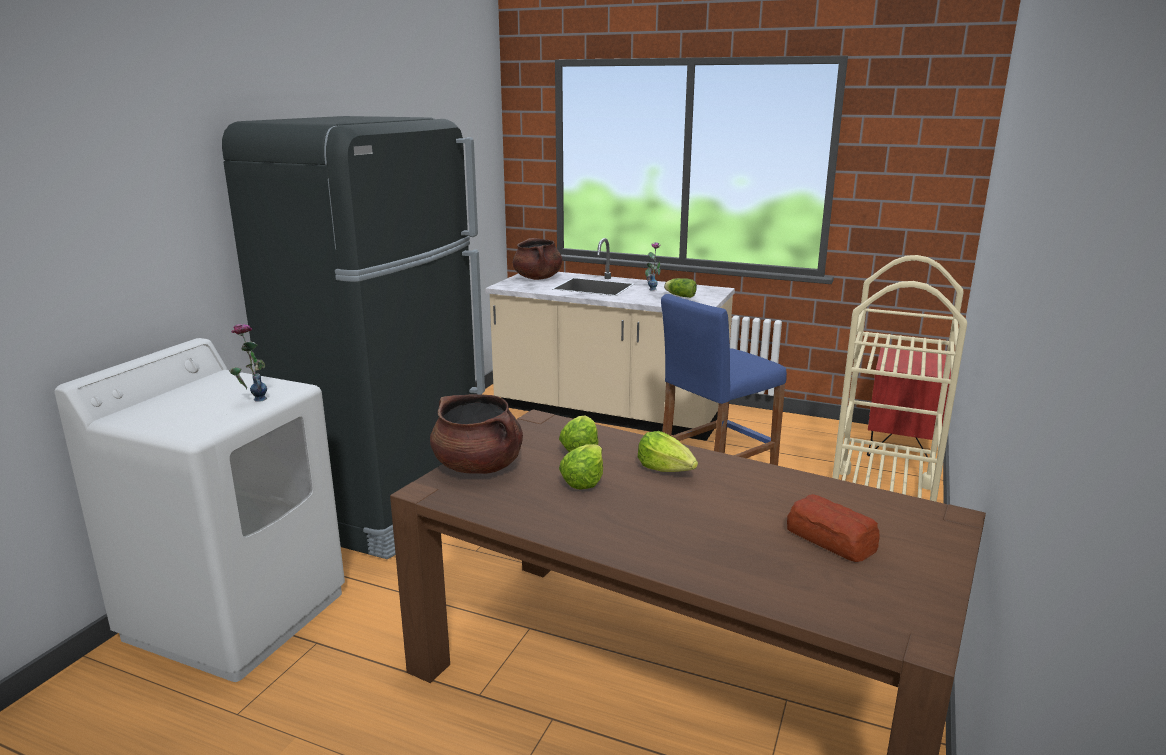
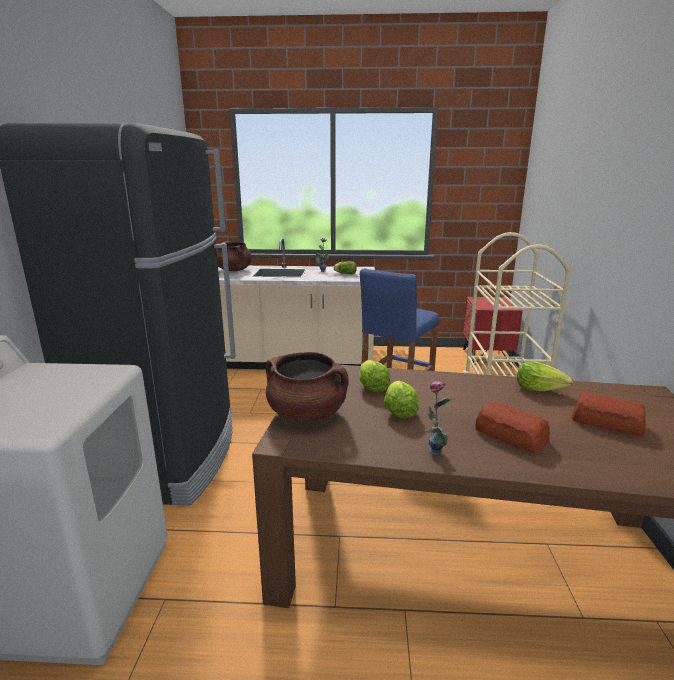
camera: 20 degrees left, 0 degrees up
(251, 402) = (82, 388): vase -> vase (433, 456)
(666, 469) = (448, 391): lettuce -> lettuce (539, 389)
(685, 530) = (511, 436): none -> bread

